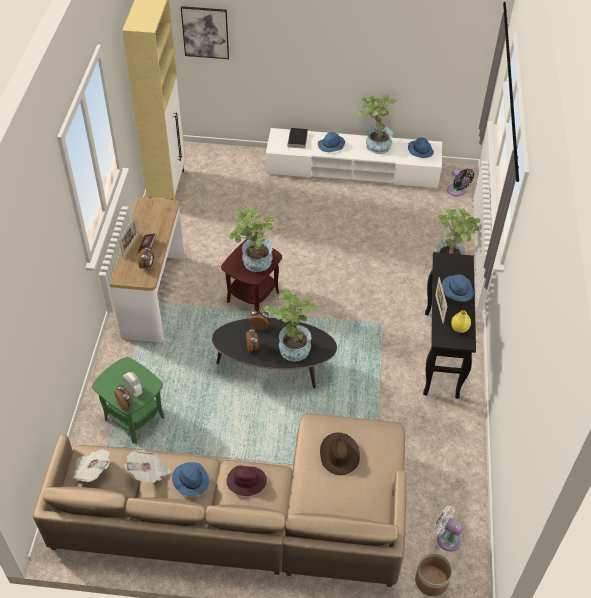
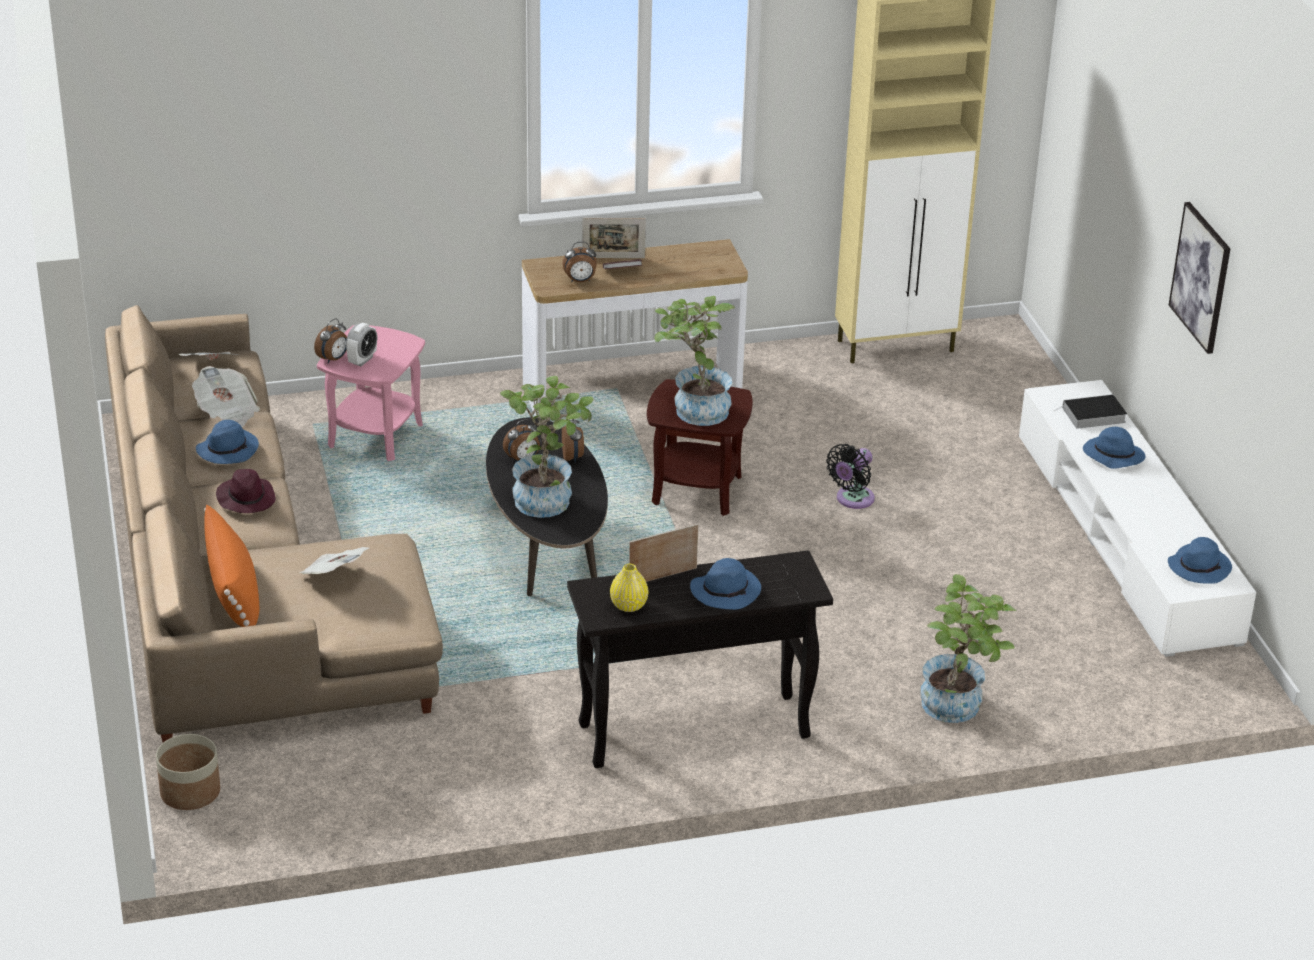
camera: 70 degrees right, 15 degrees down
(134, 418) = (375, 435): green side table -> pink side table
(205, 32) = (1084, 126): picture -> picture (1201, 277)
(336, 507) = (234, 592): none -> orange pillow
(339, 454) = (334, 576): brown hat -> newspaper
(374, 144) = (1163, 507): potted plant -> none
(446, 538) = (280, 797): white fan -> none
(457, 191) = (1176, 685): black fan -> black fan (852, 500)

